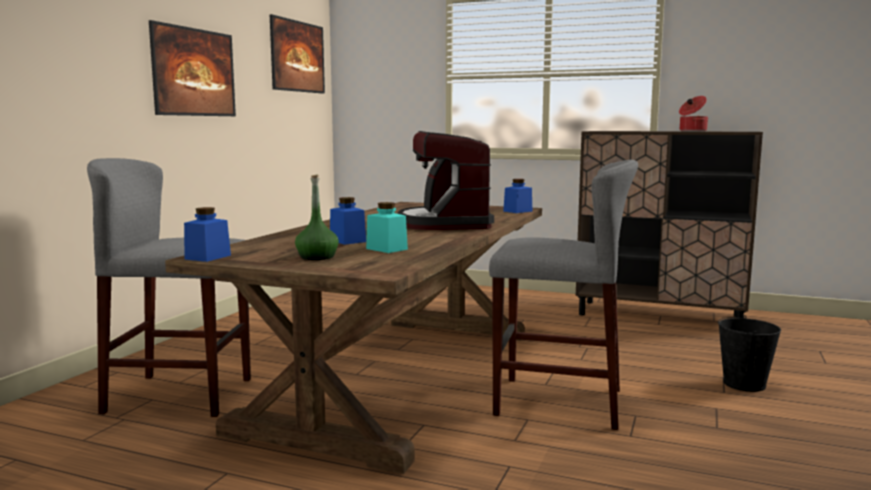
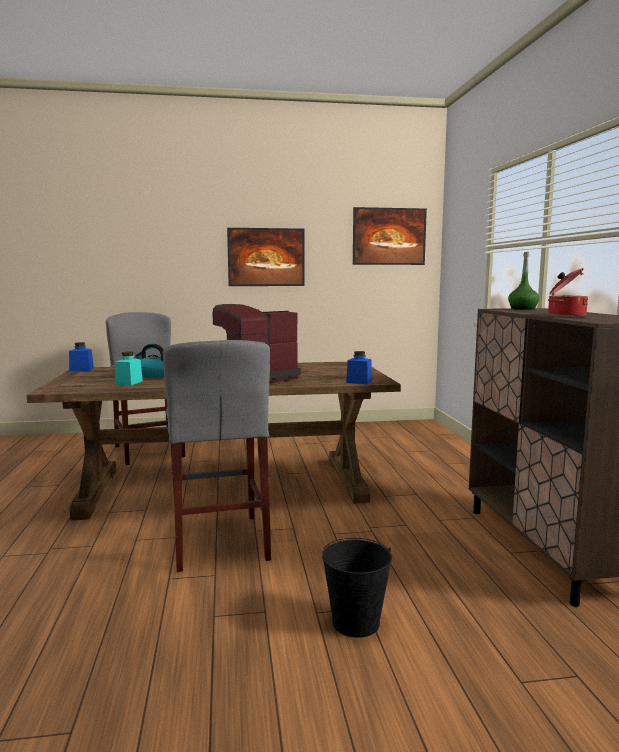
camera: 60 degrees right, 0 degrees up
(317, 257) = (92, 379): green bottle -> green bottle (522, 309)
(347, 241) = (153, 375): blue jar -> kettle

